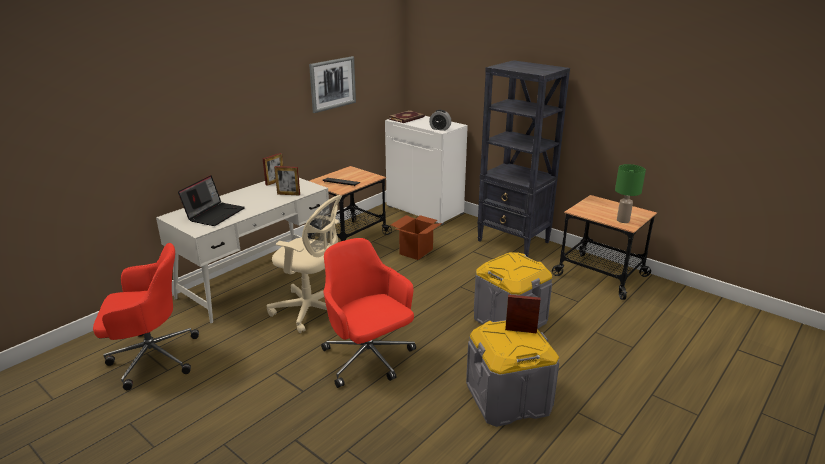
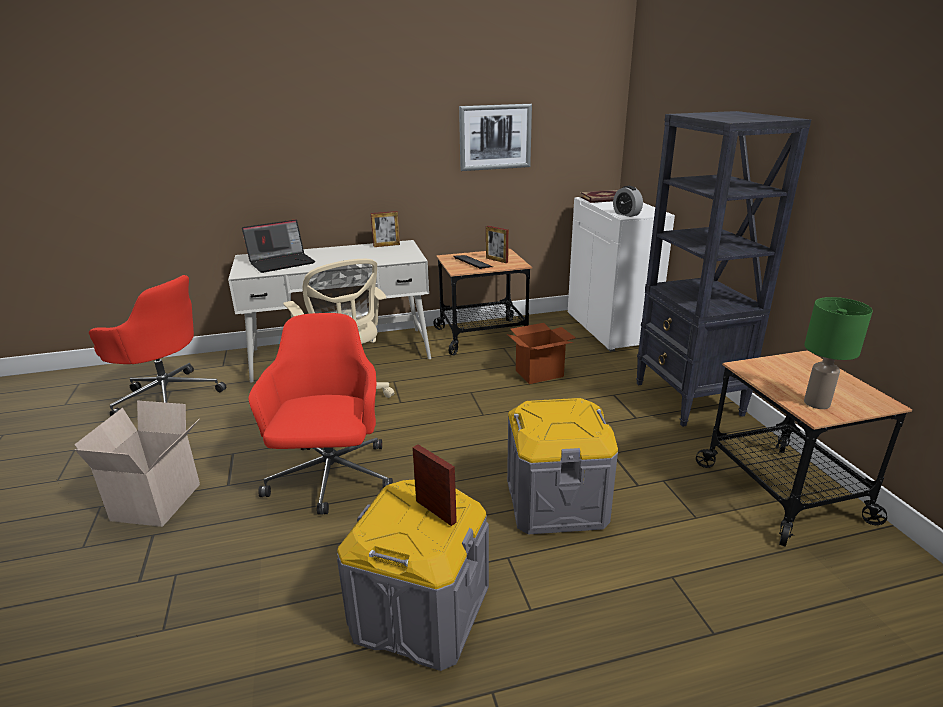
camera: 35 degrees right, 0 degrees up
(268, 422) = (158, 503): none -> cardboard box
(288, 194) = (378, 259): picture frame -> picture frame (497, 260)

